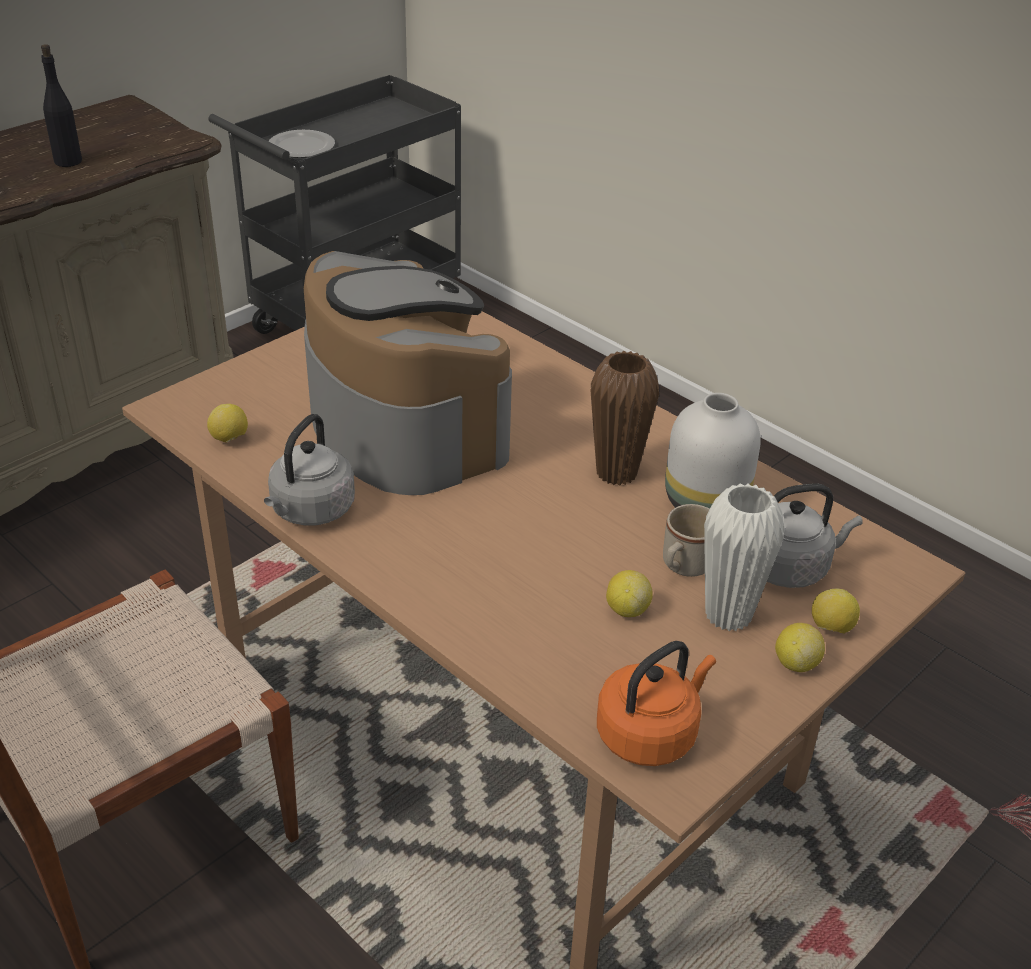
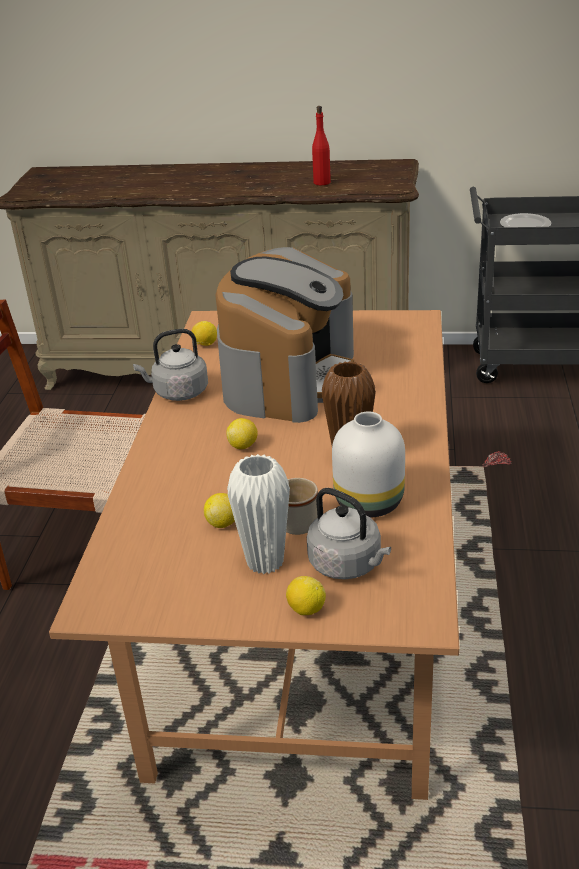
camera: 55 degrees right, 5 degrees down
(67, 161) = (322, 182): black bottle -> red bottle
(650, 733) = (121, 581): orange kettle -> none
(796, 663) = (251, 609): lemon -> lemon (243, 446)

